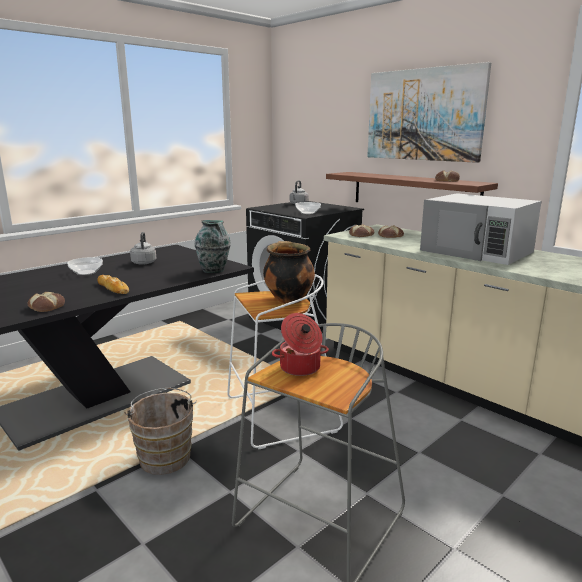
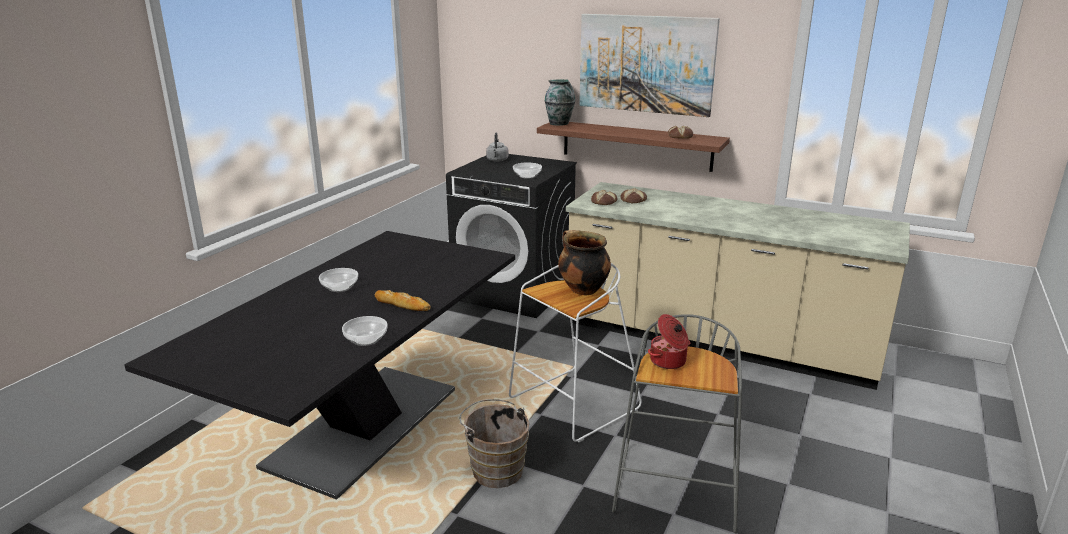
camera: 20 degrees left, 5 degrees up
(47, 306) = (366, 339): bread -> bowl
(144, 262) = (387, 264): grey kettle -> none
(214, 270) = (480, 265): vase -> vase (559, 124)
(477, 251) = (730, 213): white microwave -> none

